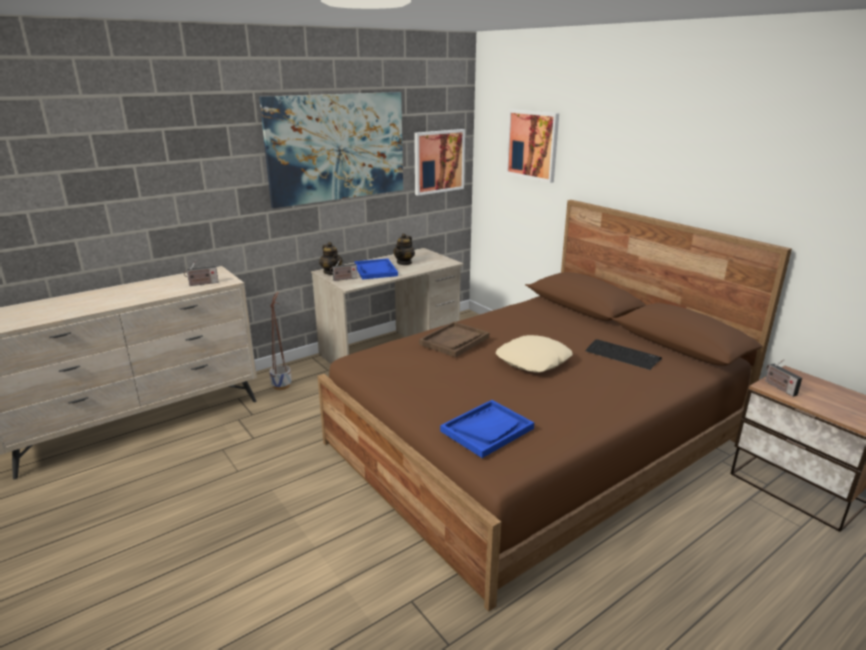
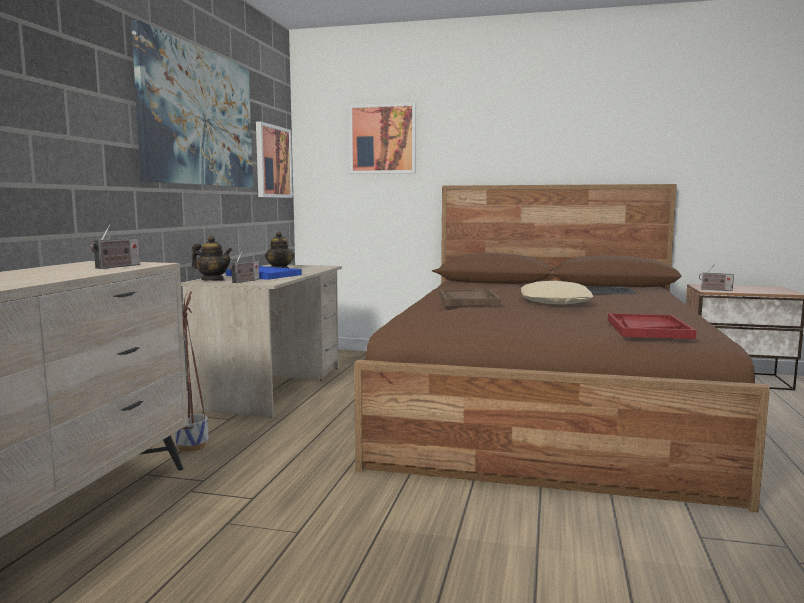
camera: 40 degrees left, 15 degrees down
(487, 429) = (648, 329): blue tray -> red tray

